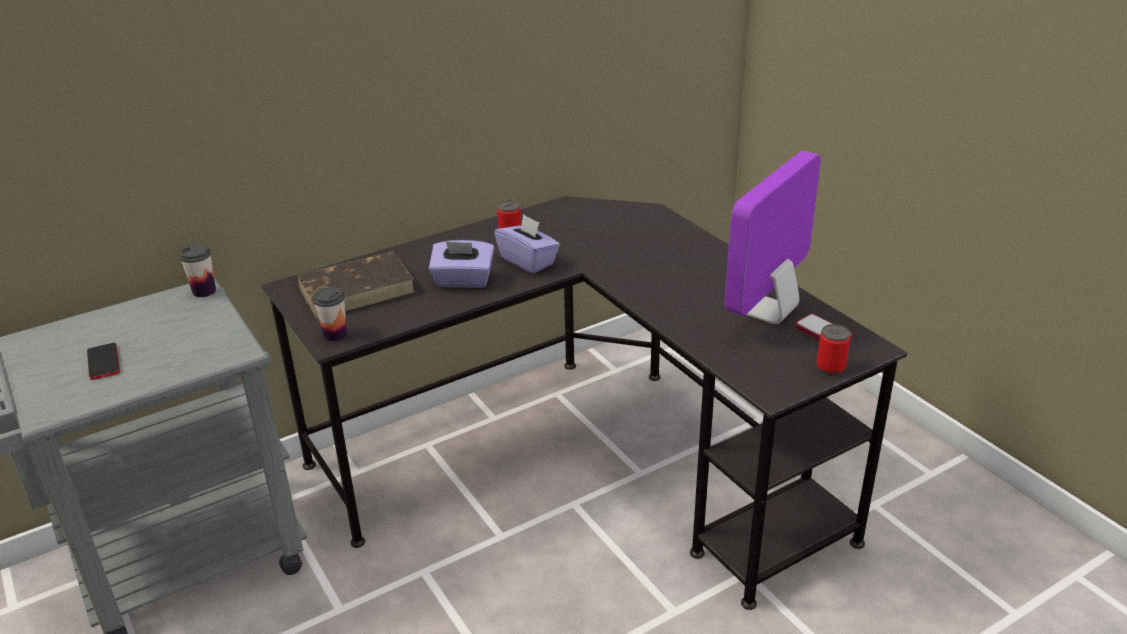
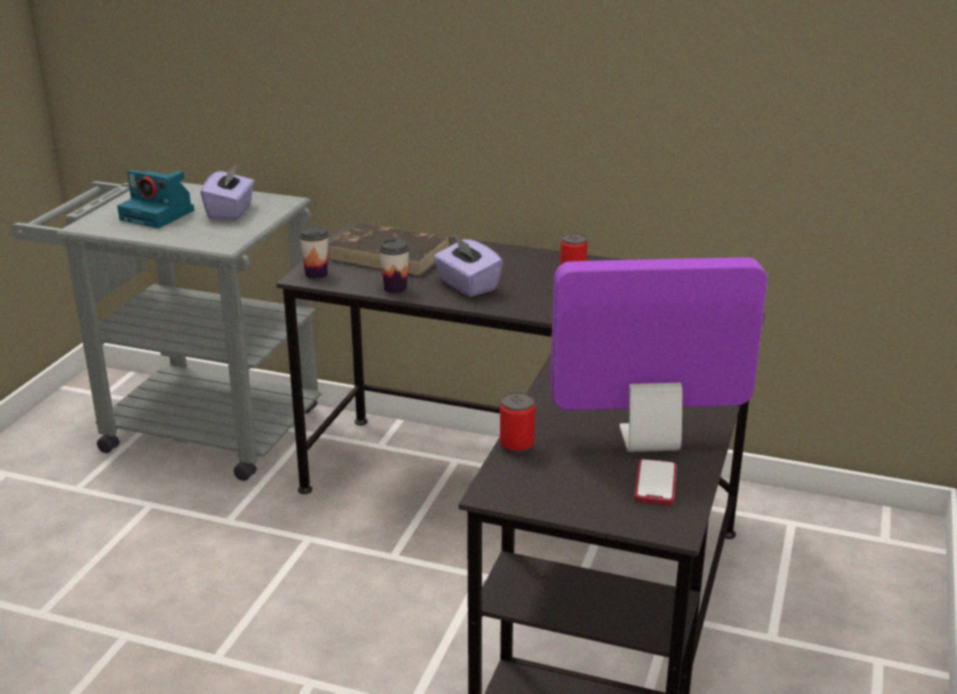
camera: 50 degrees right, 5 degrees down
(104, 362) = (159, 215): phone -> camera
(204, 291) = (284, 203): cup -> cup (395, 288)
(528, 261) = (543, 297): purple tissue box -> purple tissue box (231, 211)
(830, 367) = (592, 510): can -> can (516, 445)

